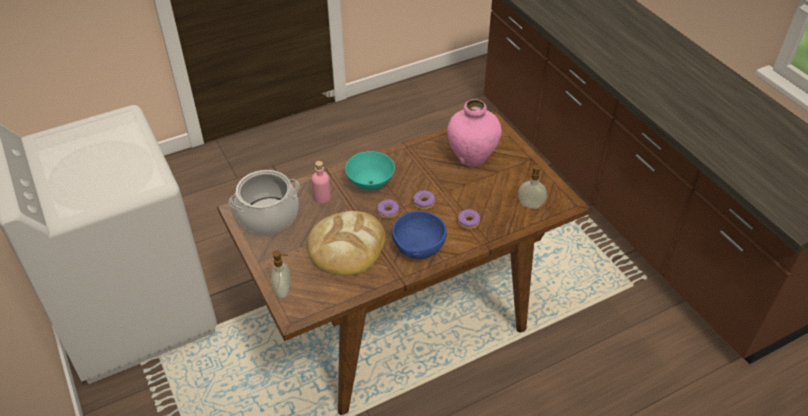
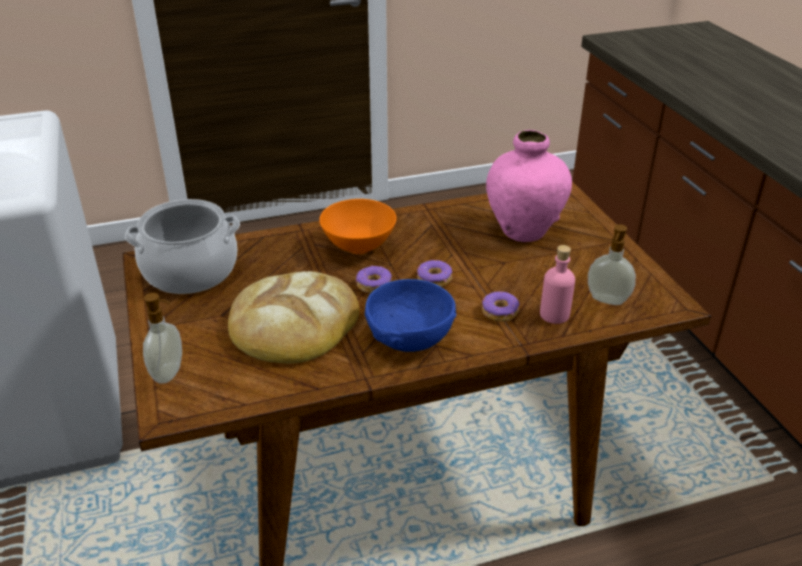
camera: 10 degrees right, 10 degrees down
(322, 197) = (280, 257): pink bottle -> pink bottle (554, 314)
(371, 183) = (359, 247): turquoise bowl -> orange bowl

